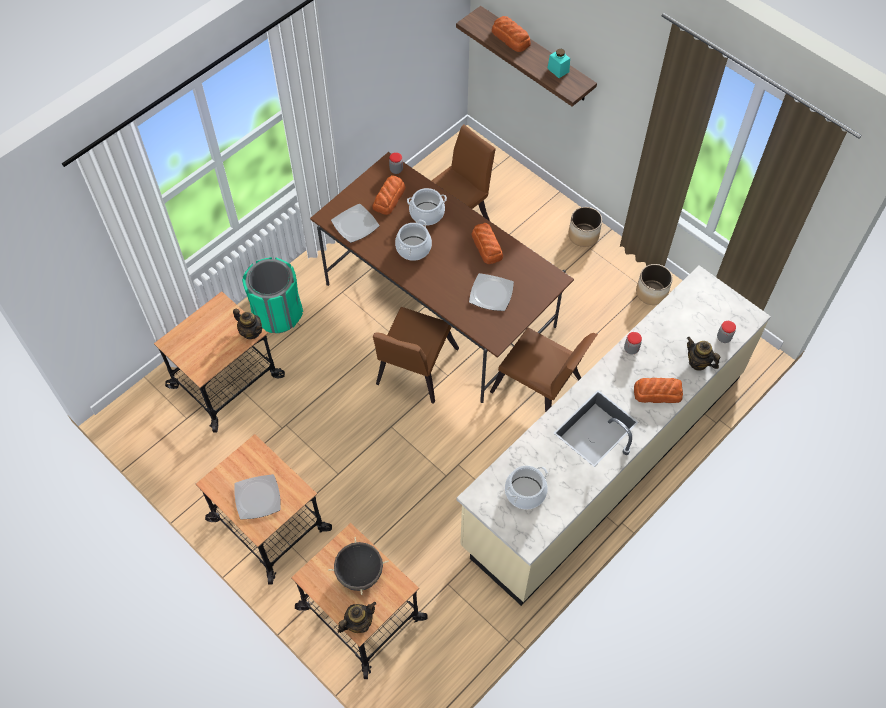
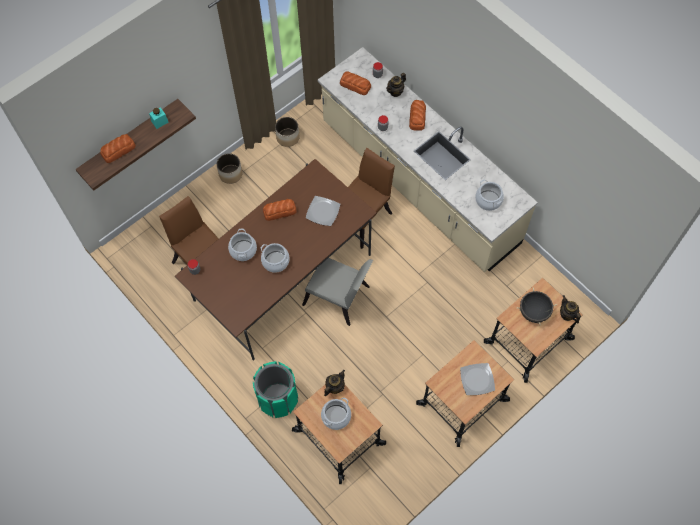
camera: 85 degrees left, 5 degrees up
(213, 336) = (336, 416): none -> cooking pot
(356, 225) = (247, 302): plate -> none
(389, 198) = (223, 276): bread -> bread (355, 85)
(414, 370) = (339, 298): brown chair -> grey chair

